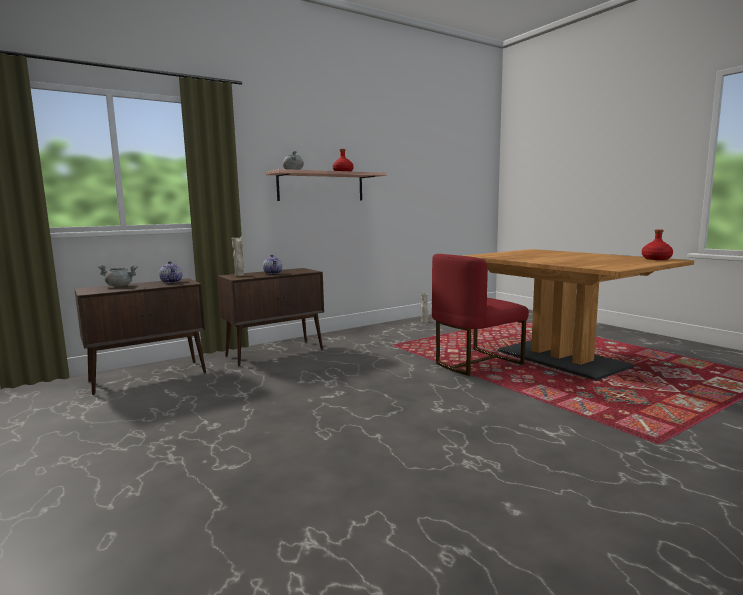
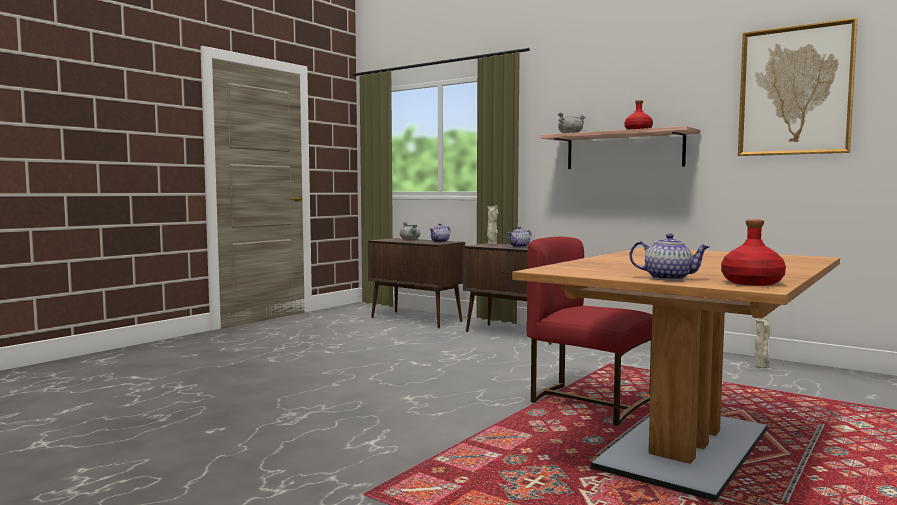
camera: 70 degrees right, 5 degrees down
(414, 155) = (795, 91): none -> picture
(644, 262) = (668, 278): none -> teapot

